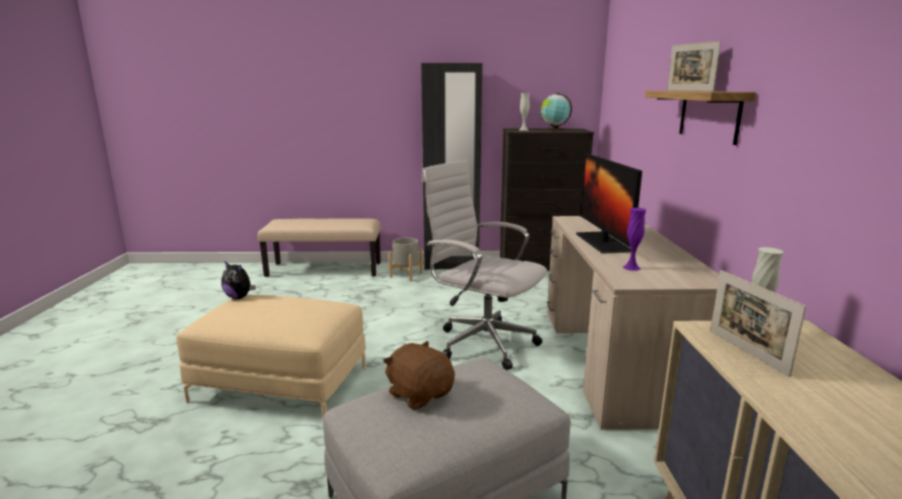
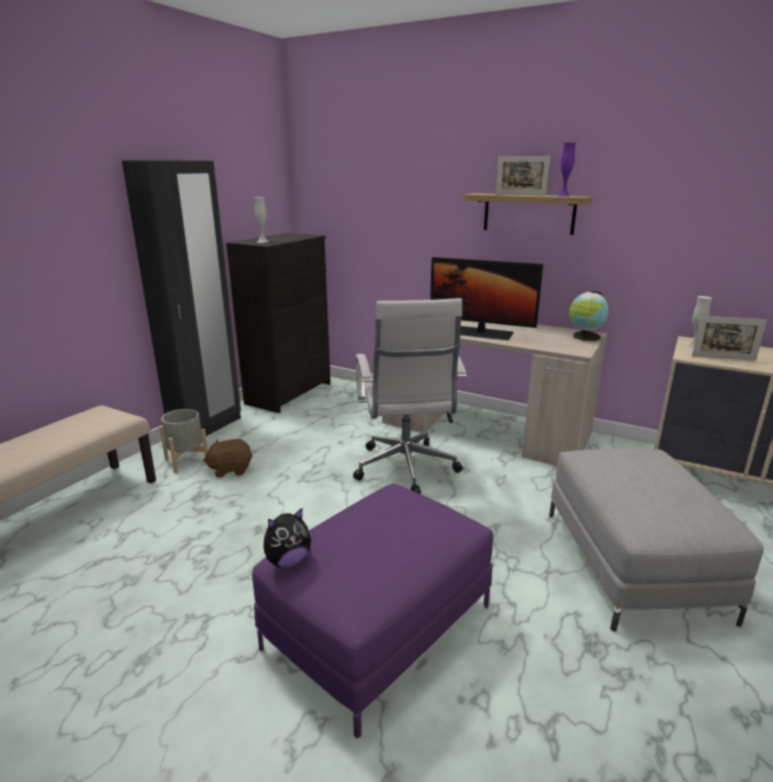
camera: 60 degrees left, 5 degrees up
(282, 383) = (378, 625): beige ottoman -> purple ottoman
(420, 394) = (635, 489): brown plush toy -> brown plush toy (230, 469)
(482, 342) = (406, 470): white office chair -> white office chair turned 75 degrees counterclockwise
(554, 130) = (289, 238): globe -> globe (585, 337)
(631, 267) = (549, 342): purple vase -> purple vase (563, 196)

